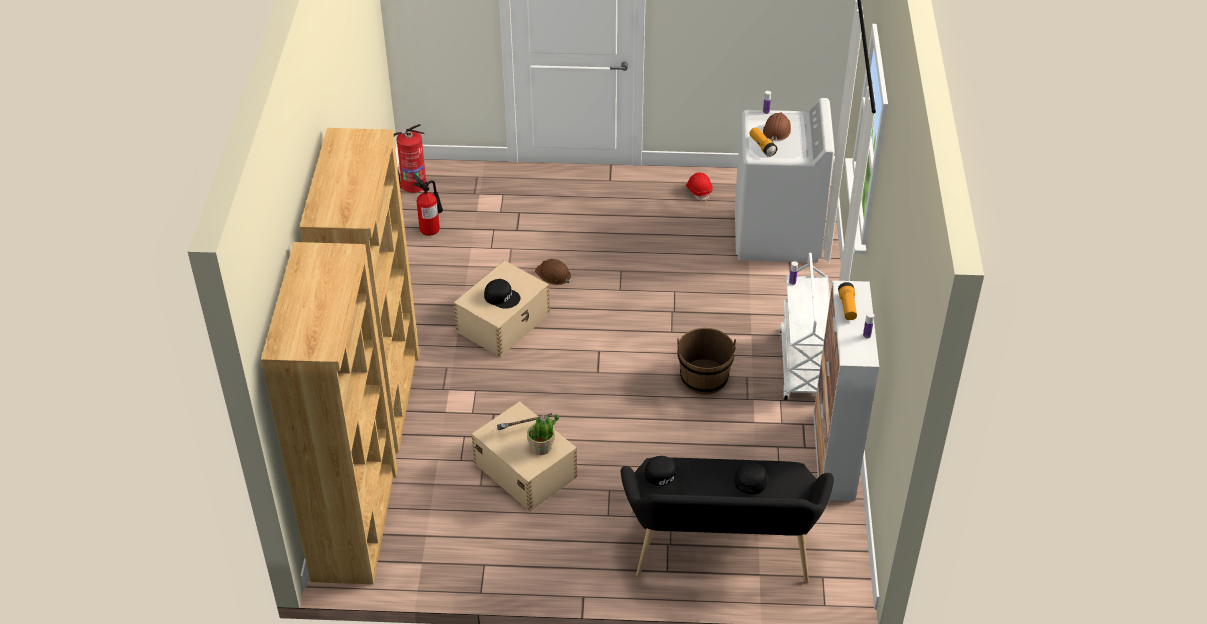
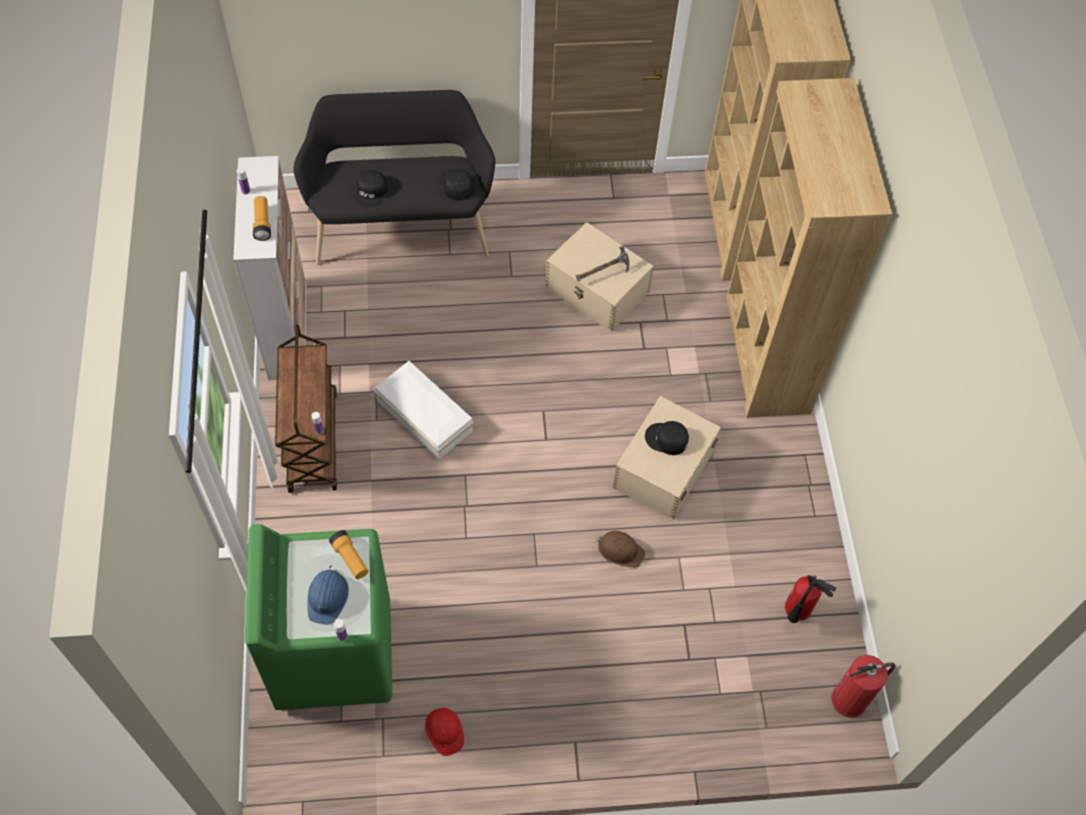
camera: 170 degrees right, 15 degrees up
(542, 447) = (580, 257): potted plant -> none
(704, 378) = (424, 414): brown bucket -> white storage box
(777, 130) = (327, 597): brown hard hat -> blue hard hat
(777, 235) = (334, 653): white washing machine -> green washing machine
(803, 366) = (312, 440): white cart -> brown cart

